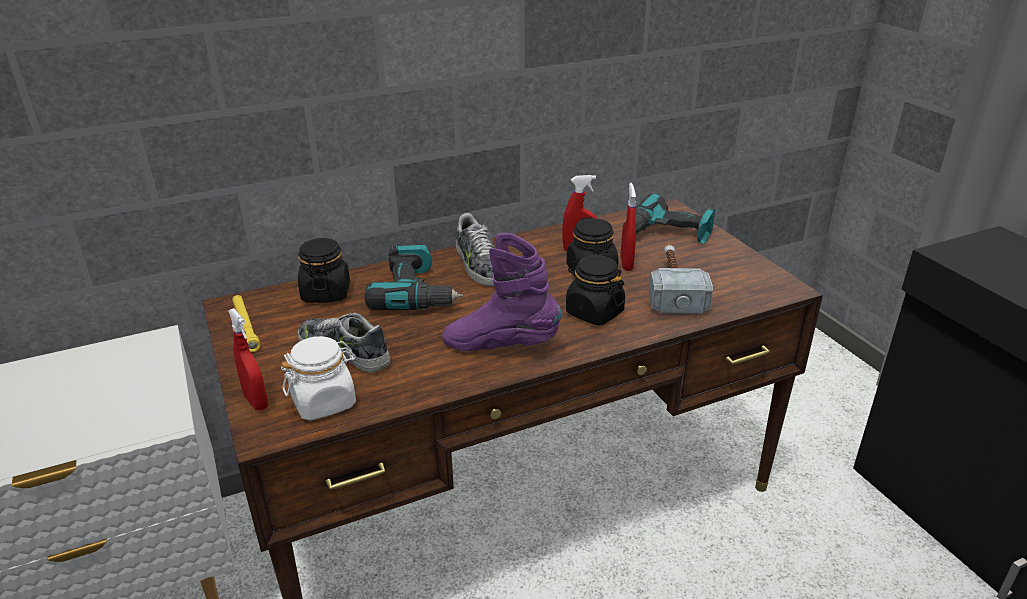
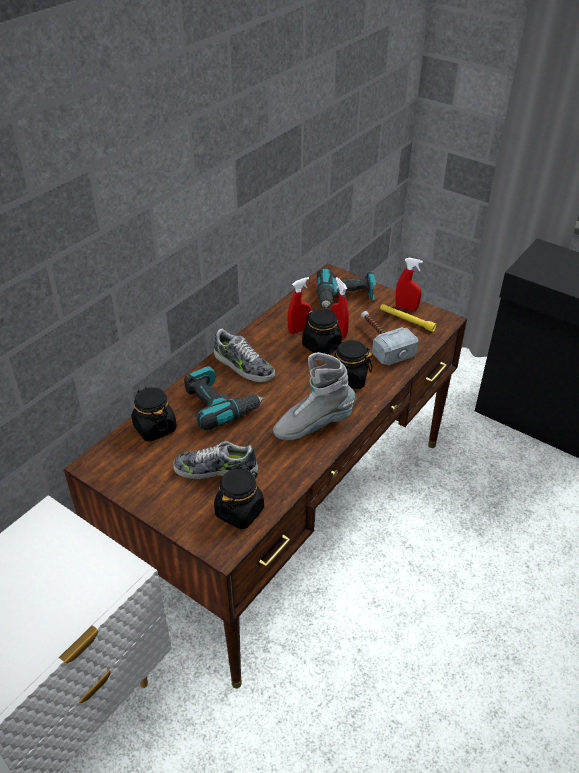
camera: 30 degrees left, 10 degrees up
(246, 327) = (124, 478): yellow flashlight -> yellow flashlight (406, 320)
(256, 401) = (193, 530): red spray bottle -> red spray bottle (406, 308)
(324, 402) = (239, 511): white jar -> black jar
(501, 345) = (313, 425): purple boot -> grey boot

